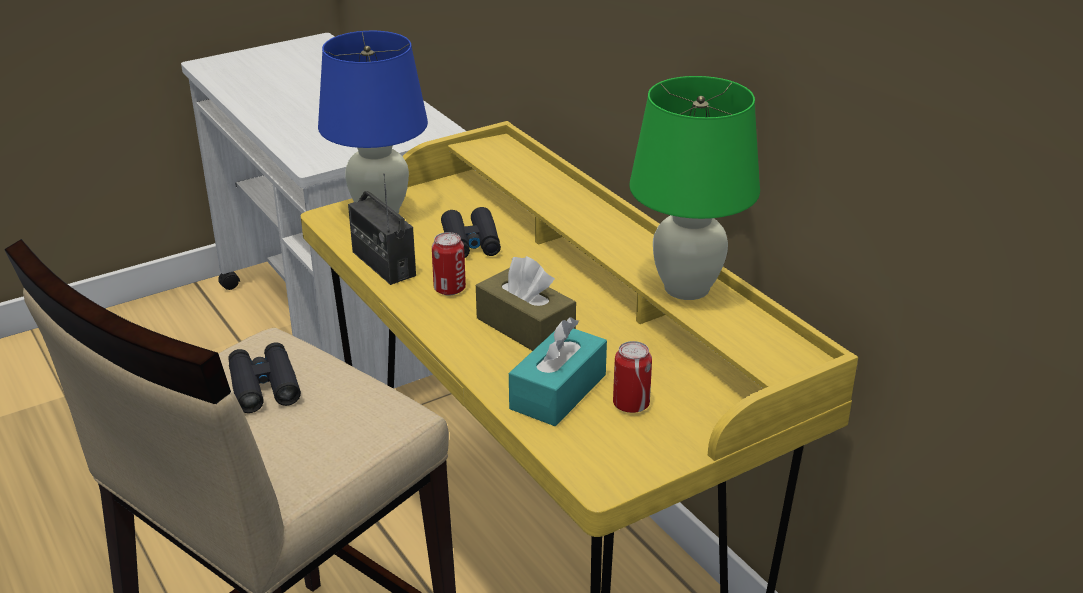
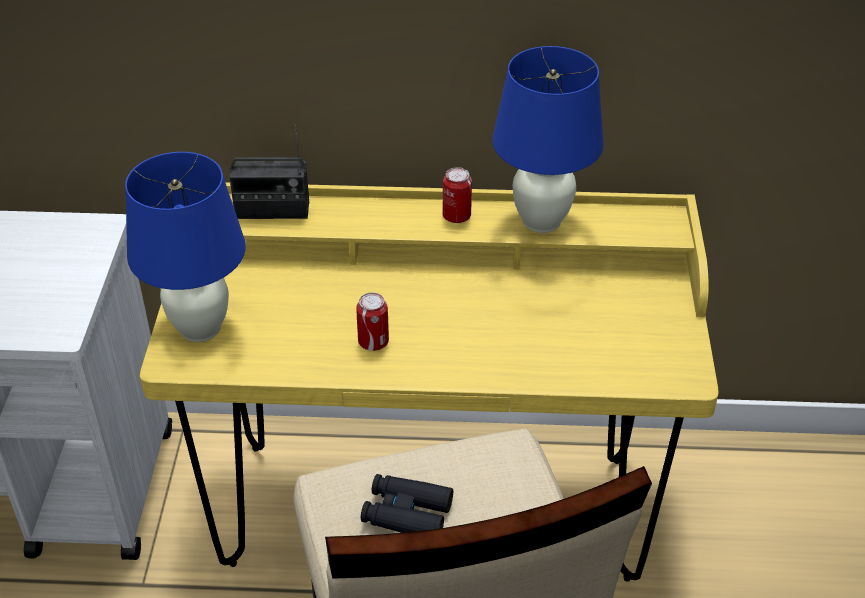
camera: 55 degrees left, 10 degrees up
(383, 264) = (292, 363): radio -> radio (272, 210)
(471, 243) = (314, 298): black binoculars -> none
(525, 327) = (469, 326): brown tissue box -> none
(558, 392) = (568, 349): turquoise tissue box -> none
(631, 404) = (614, 322): can -> can (456, 216)
(687, 288) = (542, 221): green table lamp -> blue table lamp

